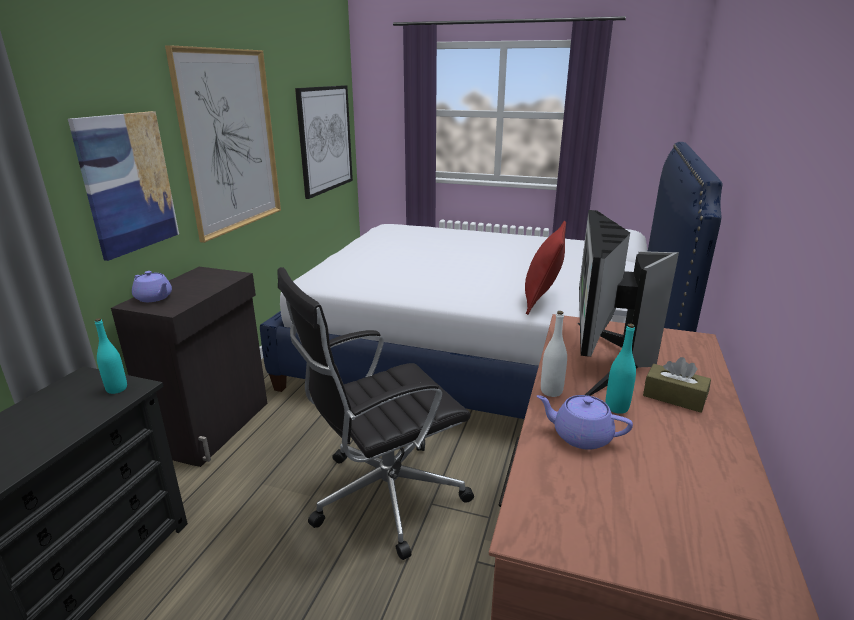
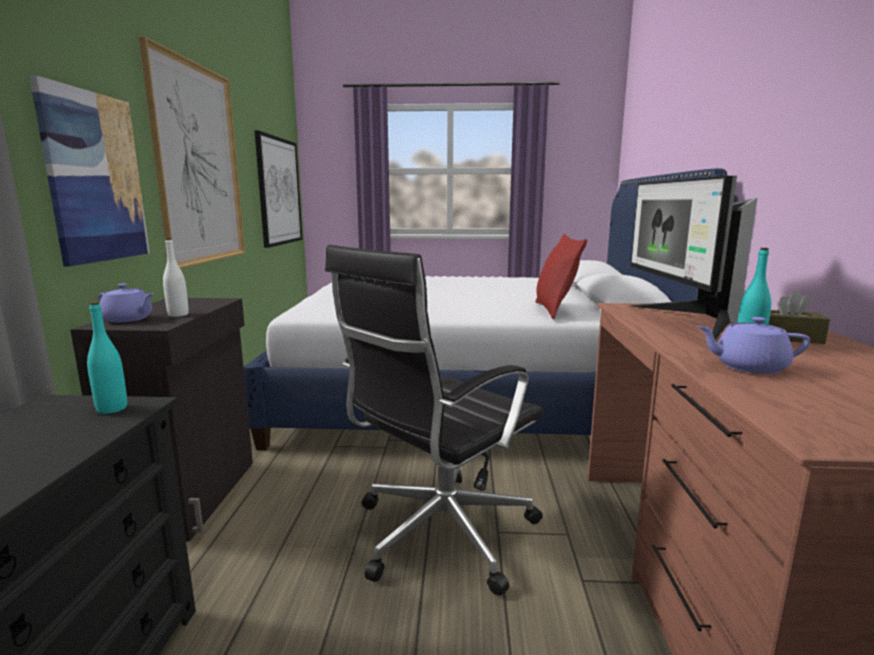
camera: 15 degrees left, 10 degrees down
(551, 391) = (672, 343): white bottle -> white bottle (178, 315)

